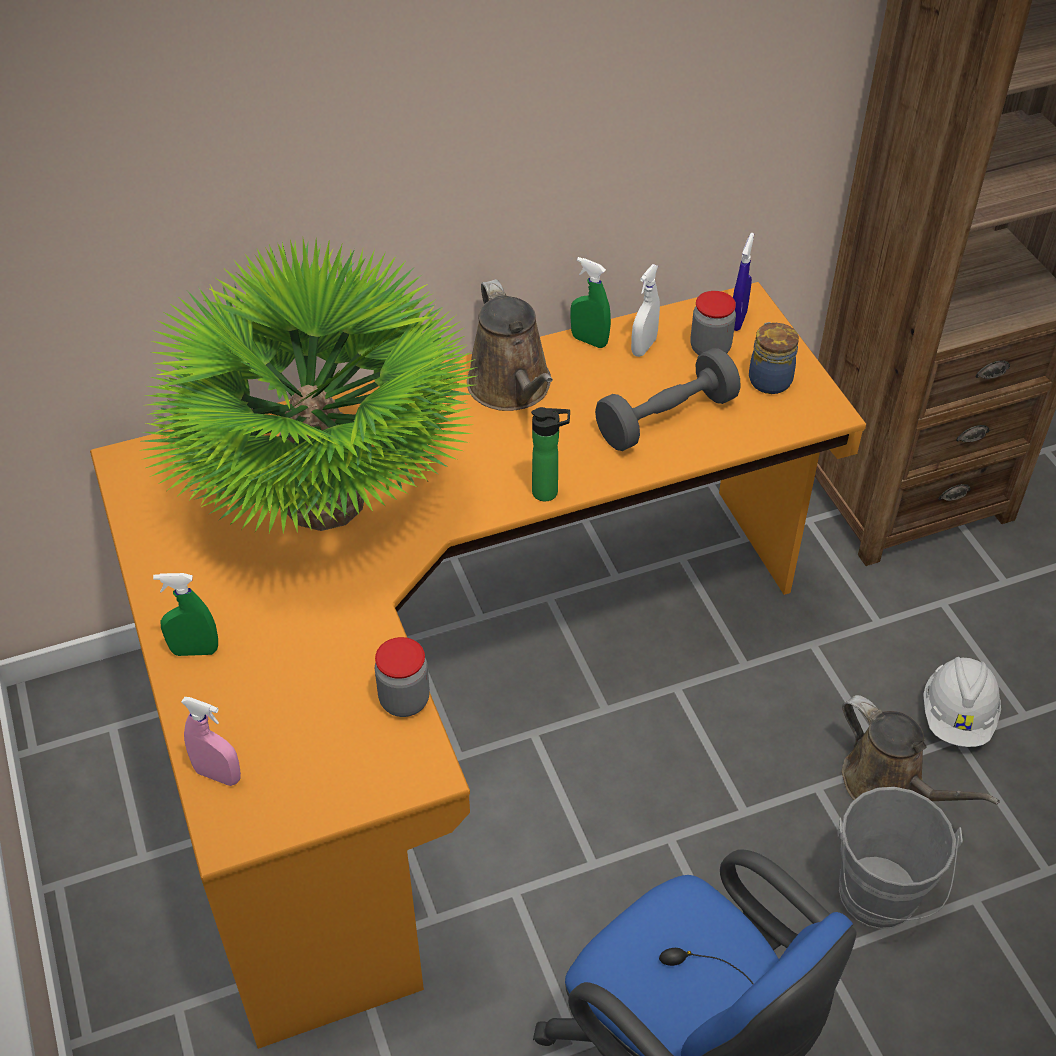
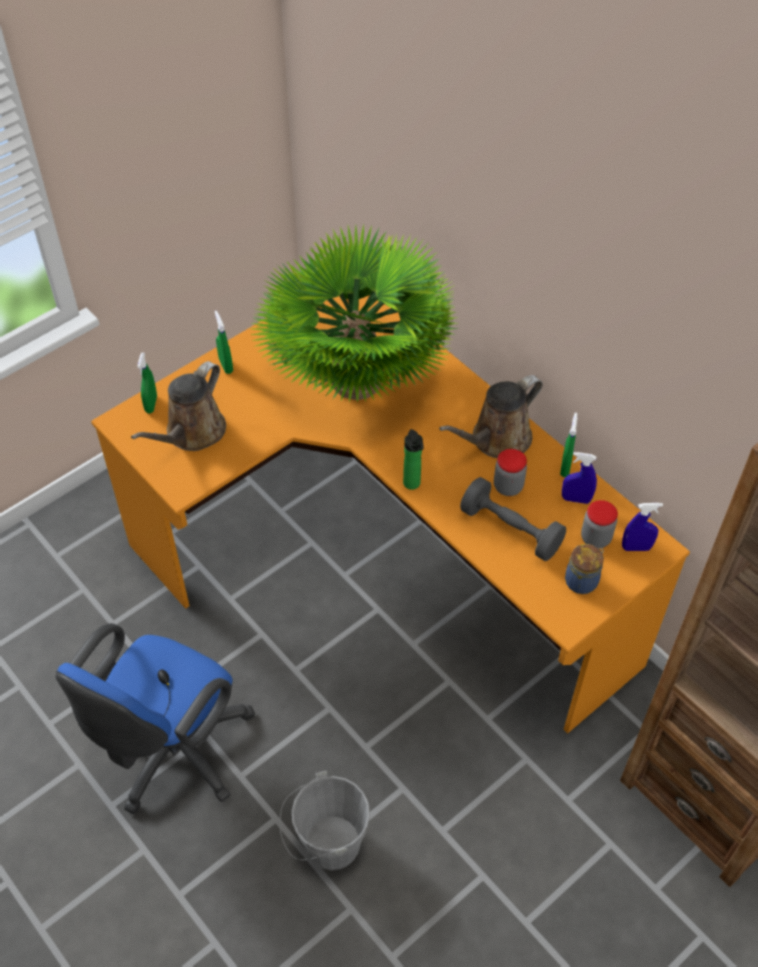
camera: 70 degrees right, 5 degrees up
(218, 775) = (151, 404): pink spray bottle -> green spray bottle
(404, 700) = (225, 465): jar -> jar (508, 486)
(643, 347) = (576, 499): white spray bottle -> blue spray bottle
(889, 785) = (423, 835): brown watering can -> brown watering can (192, 433)
(957, 716) = (504, 872): white hard hat -> none

